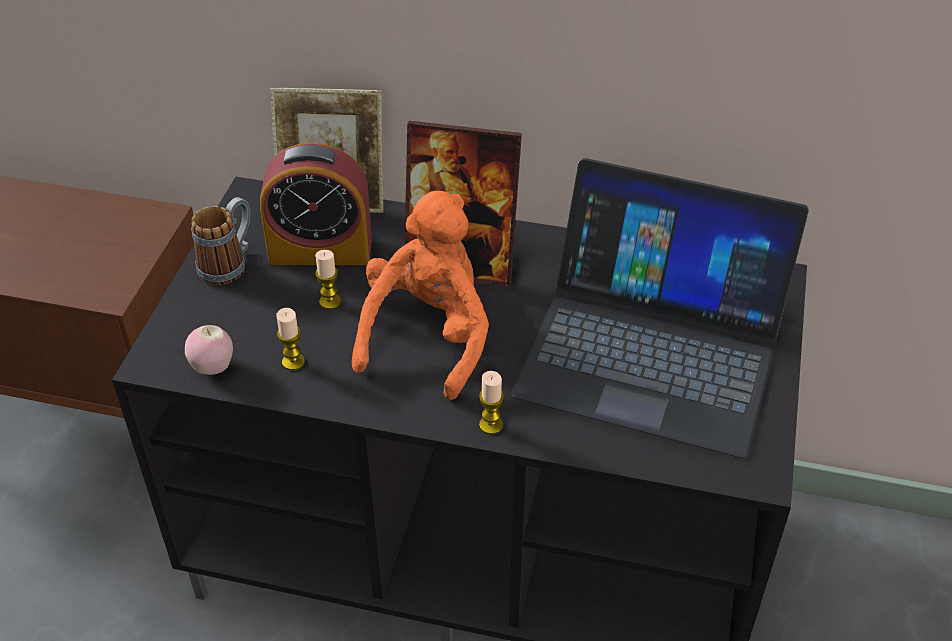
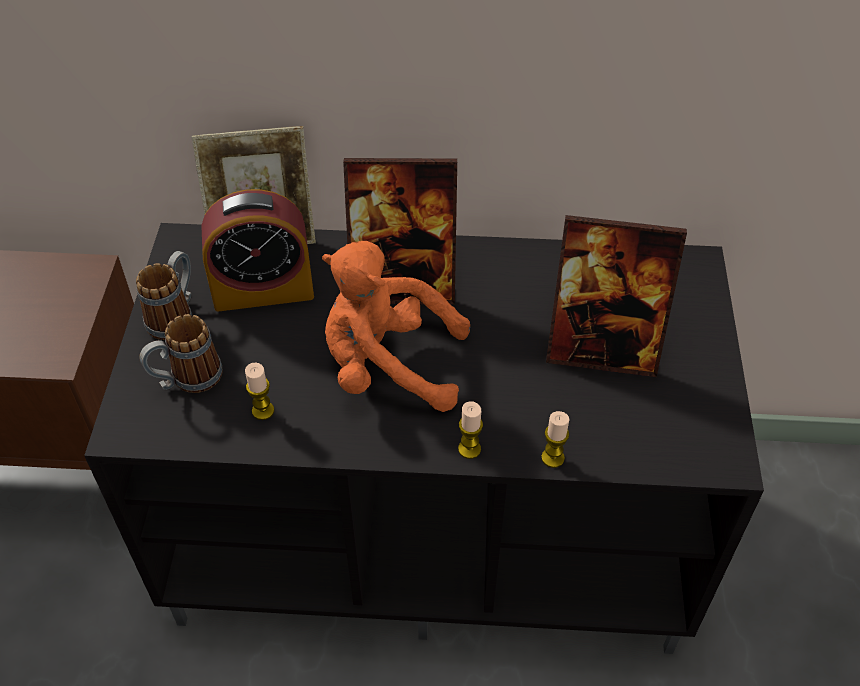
camera: 10 degrees left, 5 degrees up
(213, 367) = (184, 428): apple -> none
(226, 324) = (187, 380): none -> mug
(330, 302) = (284, 343): candle -> candle (552, 458)
(428, 336) = (388, 366): orange plush toy -> orange plush toy turned 90 degrees counterclockwise
(652, 349) = (602, 350): laptop -> picture frame

